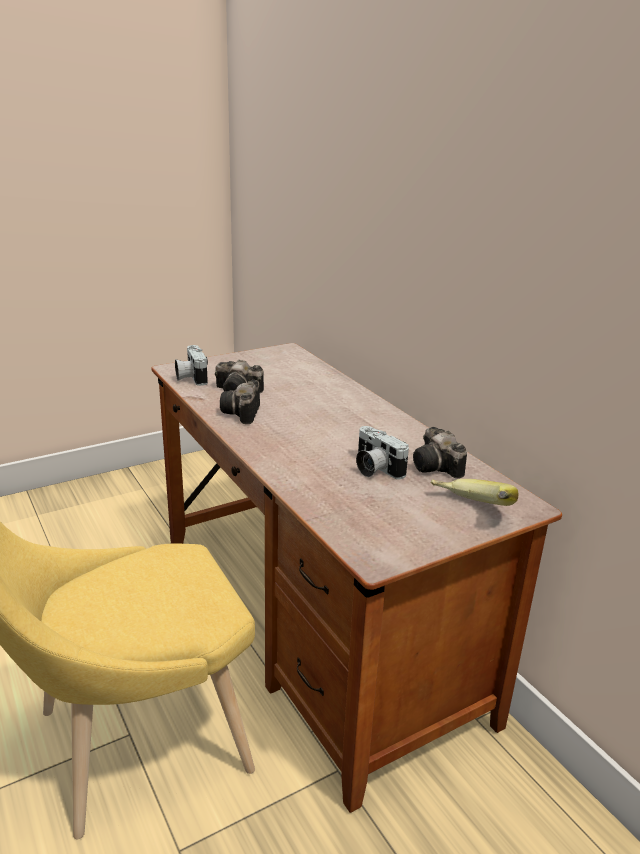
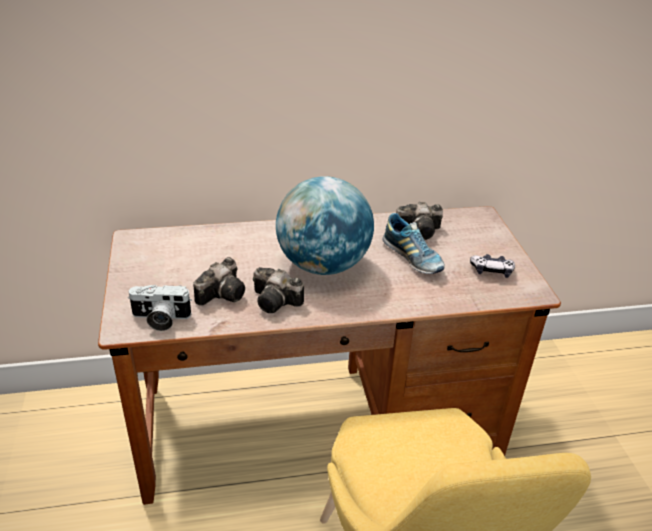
camera: 70 degrees left, 10 degrees up
(317, 424) = (323, 265): none -> globe
(374, 468) = (412, 258): camera -> shoe
(396, 523) = (491, 271): none -> game controller
(469, 511) = (483, 237): banana -> none

